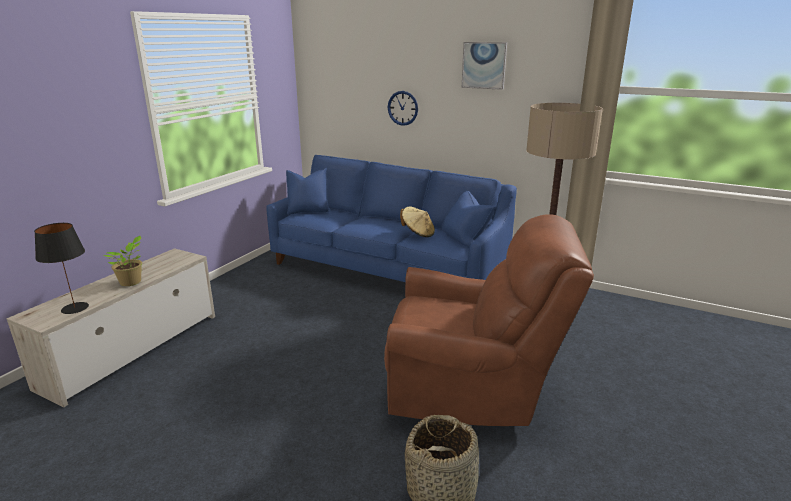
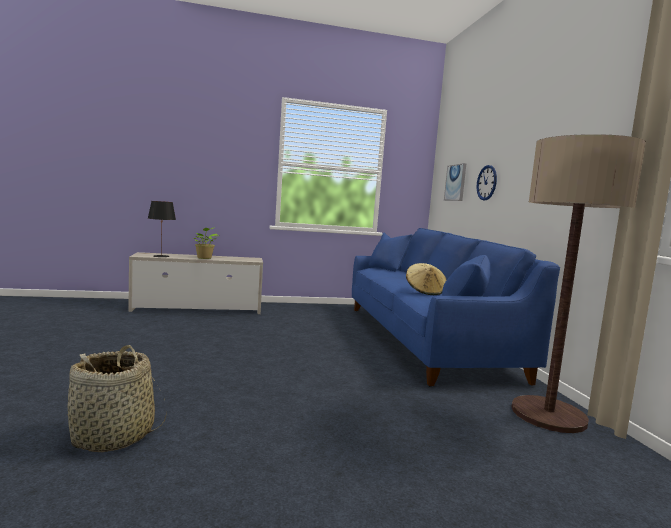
camera: 50 degrees right, 15 degrees down
(473, 390) = (290, 416): brown armchair -> none
(484, 65) = (550, 123): picture -> picture (455, 182)

